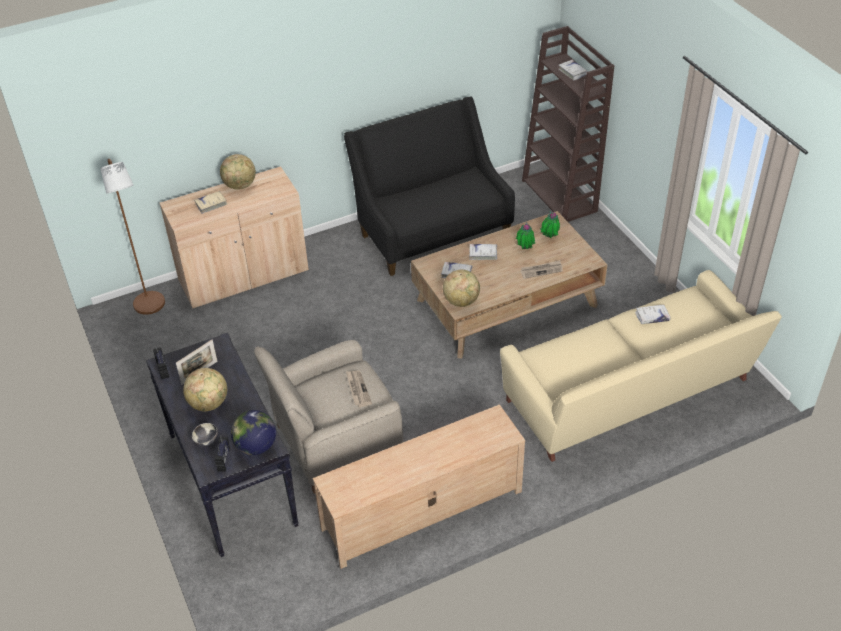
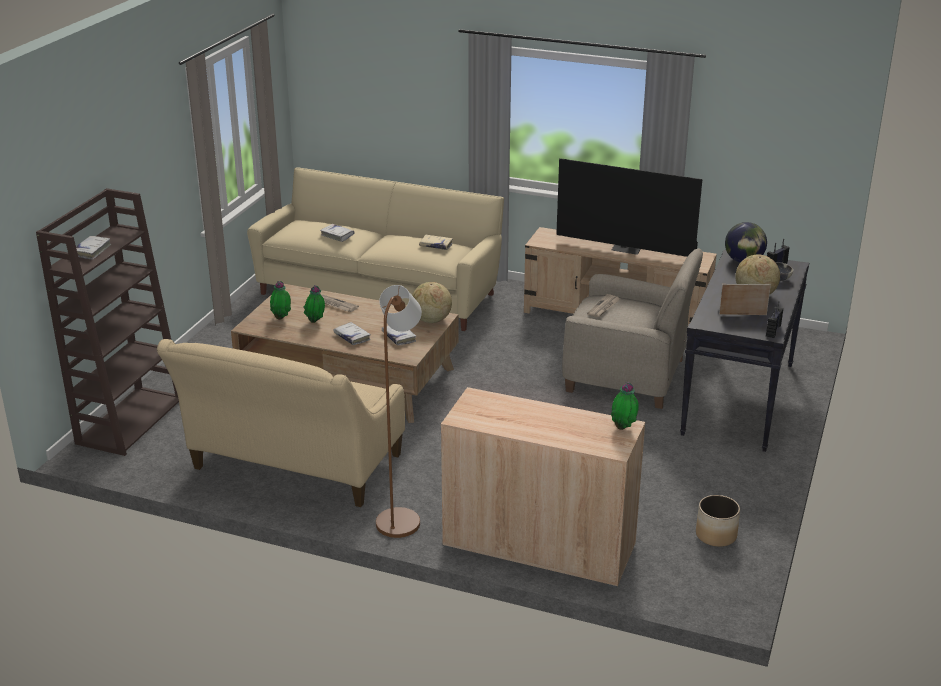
camera: 135 degrees left, 15 degrees down
(151, 307) = (679, 577): brown floor lamp -> brown floor lamp (401, 518)
(152, 346) = (716, 535): none -> planter
(181, 220) = (623, 428): none -> potted plant
(211, 204) = (571, 426): beige book -> beige book (436, 245)
(240, 186) = (514, 427): globe -> none
(414, 463) = (627, 249): none -> television
(431, 230) = (293, 467): black sofa -> beige sofa

